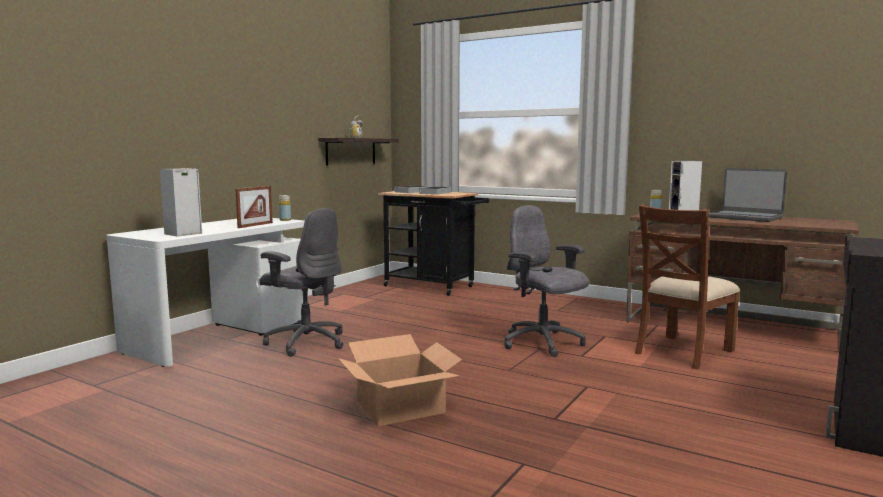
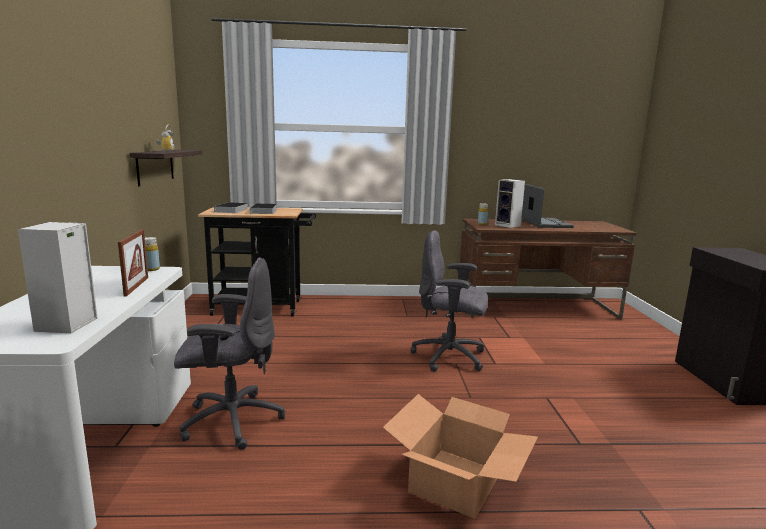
camera: 35 degrees left, 5 degrees up
(682, 352) = (546, 340): brown chair -> none
(744, 217) = (545, 224): laptop -> laptop turned 105 degrees counterclockwise

